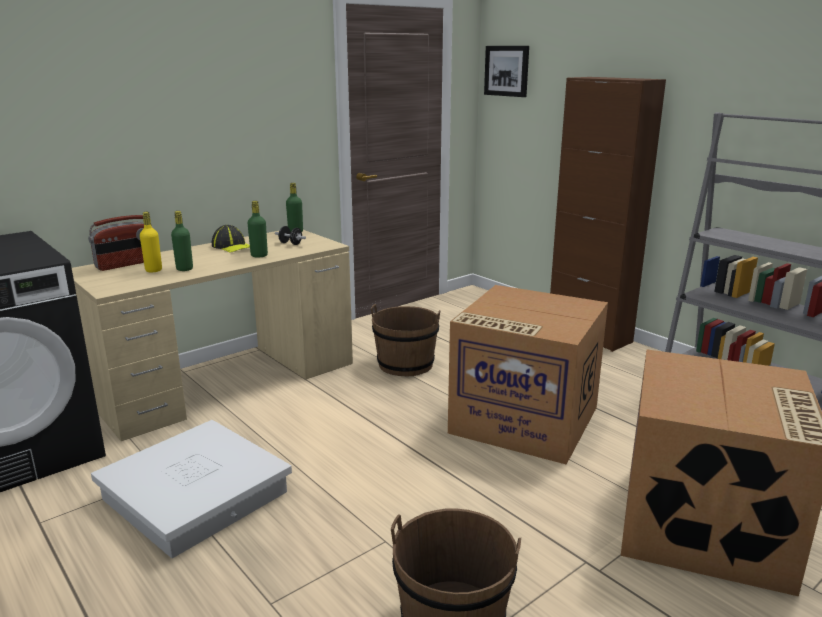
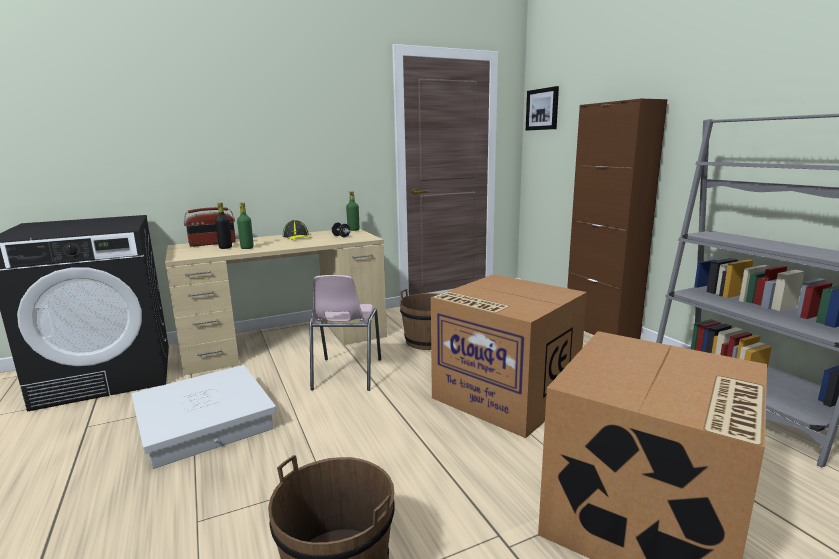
camera: 15 degrees right, 5 degrees down
(153, 270) = (225, 247): yellow bottle -> black bottle
(259, 255) = (309, 242): green bottle -> none
(332, 417) = (346, 374): none -> pink chair

